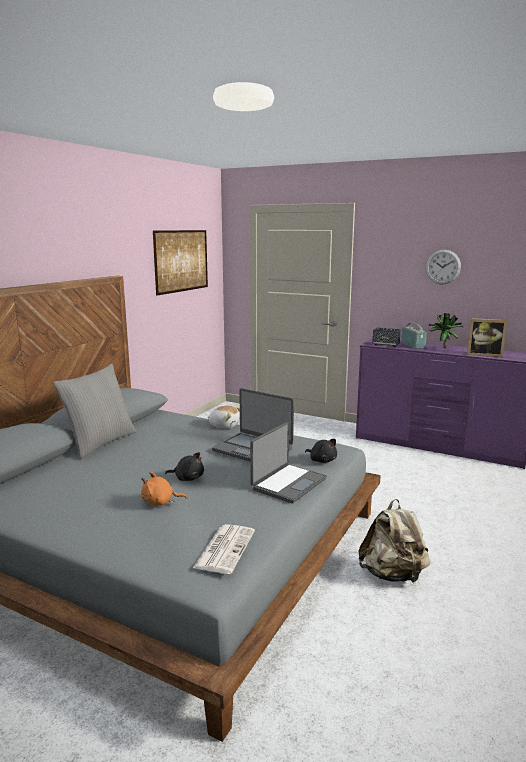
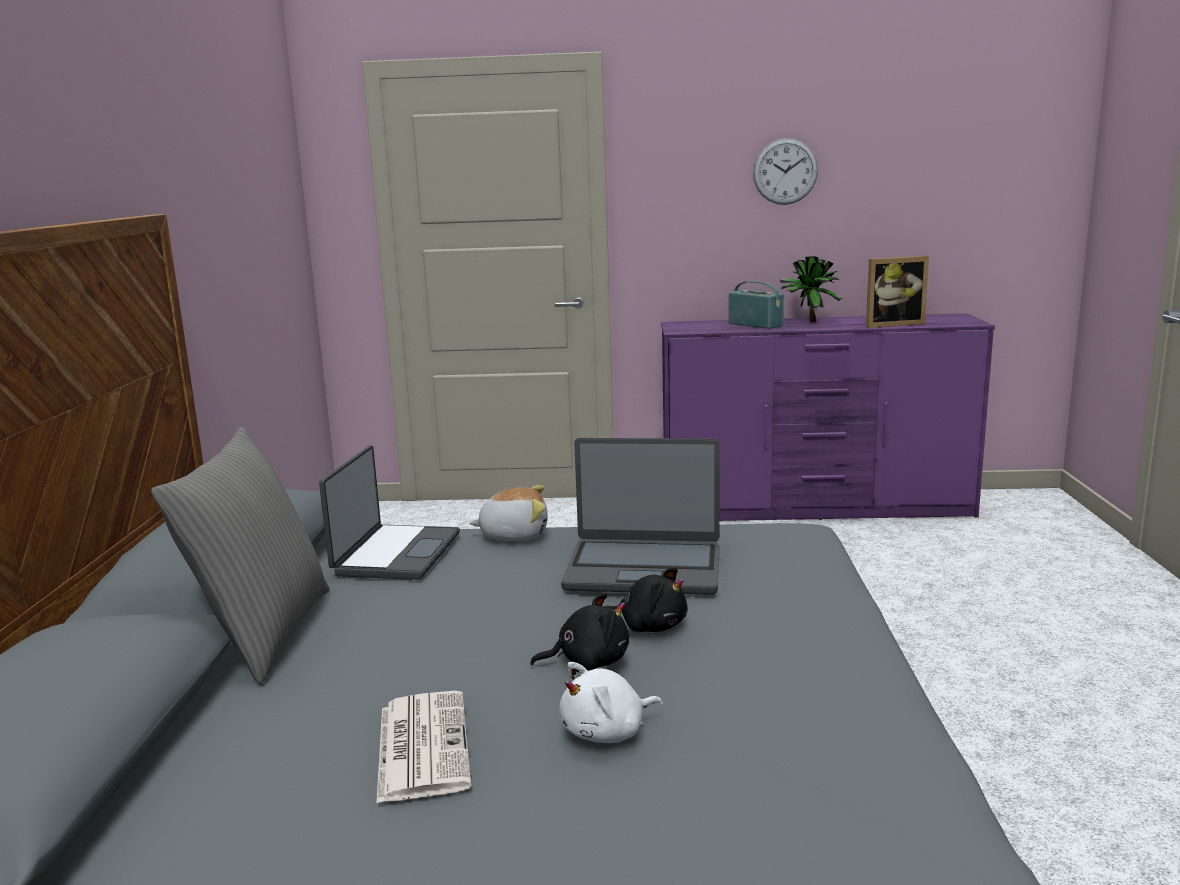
camera: 25 degrees left, 0 degrees up
(160, 502) = (607, 732): orange plush toy -> white plush toy
(181, 261) = (246, 185): picture -> none
(225, 548) = (892, 793): newspaper -> newspaper (422, 745)
(288, 483) = (805, 619): laptop -> laptop (395, 554)
(322, 460) = (800, 559): black plush toy -> black plush toy (649, 626)
(385, 345) = (709, 329): speaker -> none
(393, 574) = (990, 754): beige backpack -> none

